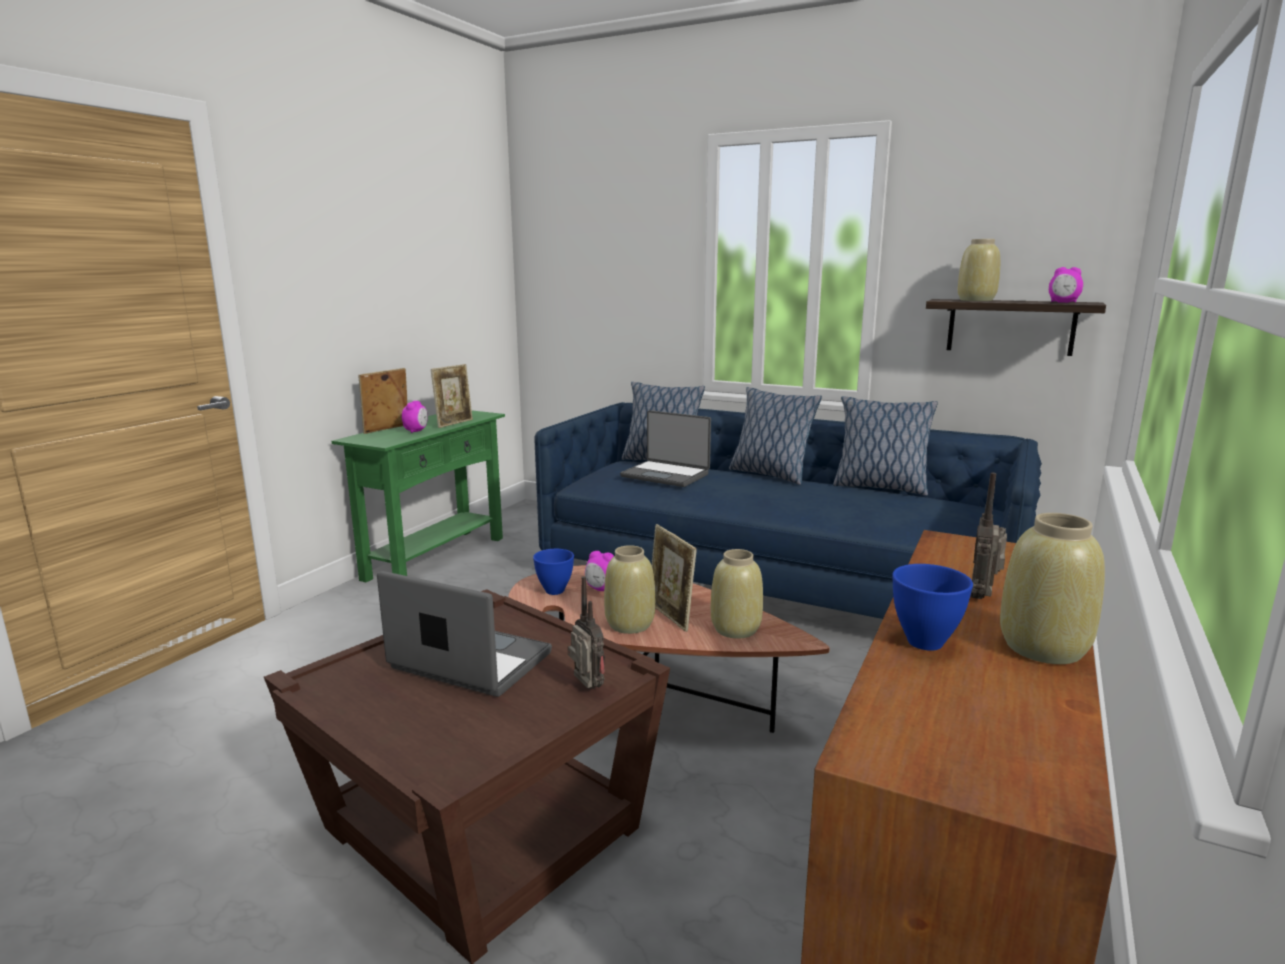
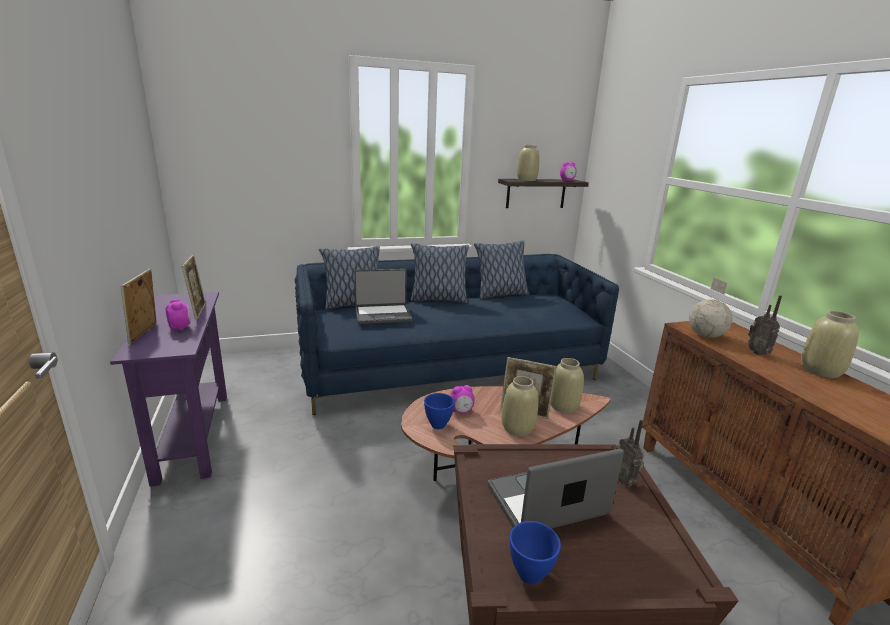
camera: 45 degrees left, 5 degrees up
(435, 558) = (193, 435): green console table -> purple console table
(586, 688) = (625, 480): radio -> radio turned 120 degrees counterclockwise
(926, 642) = (802, 384): blue bowl -> blue bowl (530, 574)
(949, 556) = (705, 335): none -> globe

